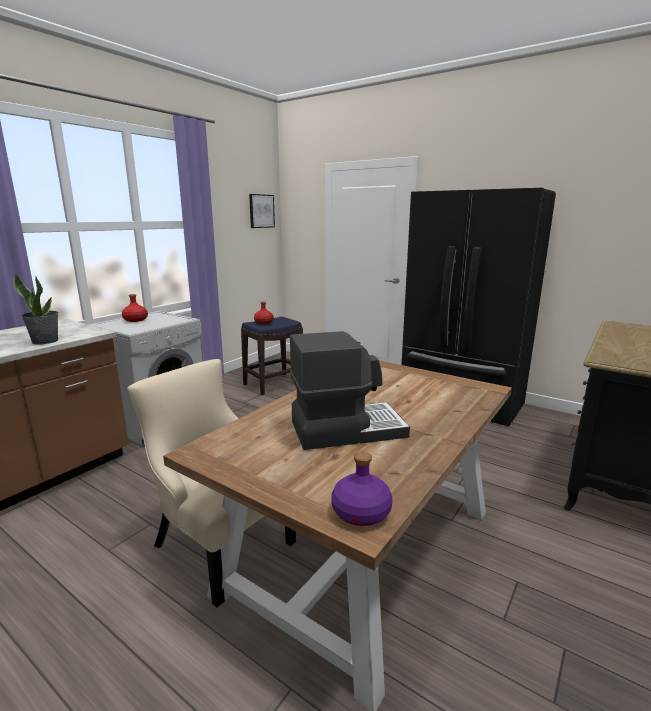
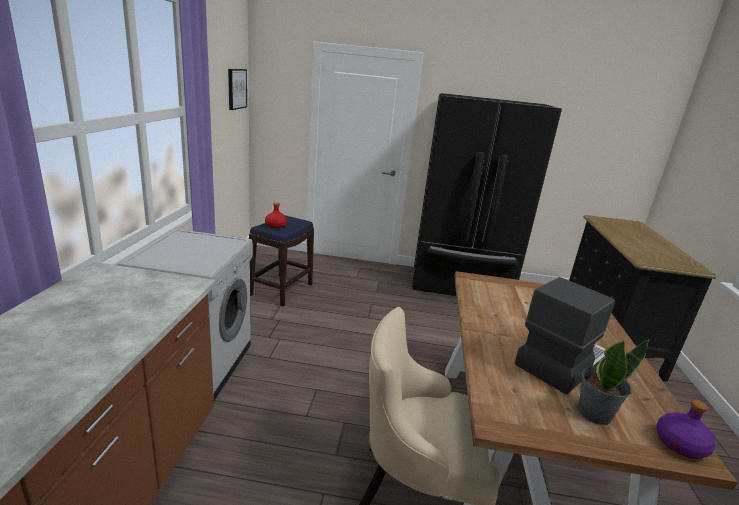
camera: 30 degrees left, 5 degrees up
(45, 341) = (151, 312): potted plant -> potted plant (594, 413)
(135, 320) = (171, 248): red bottle -> none

